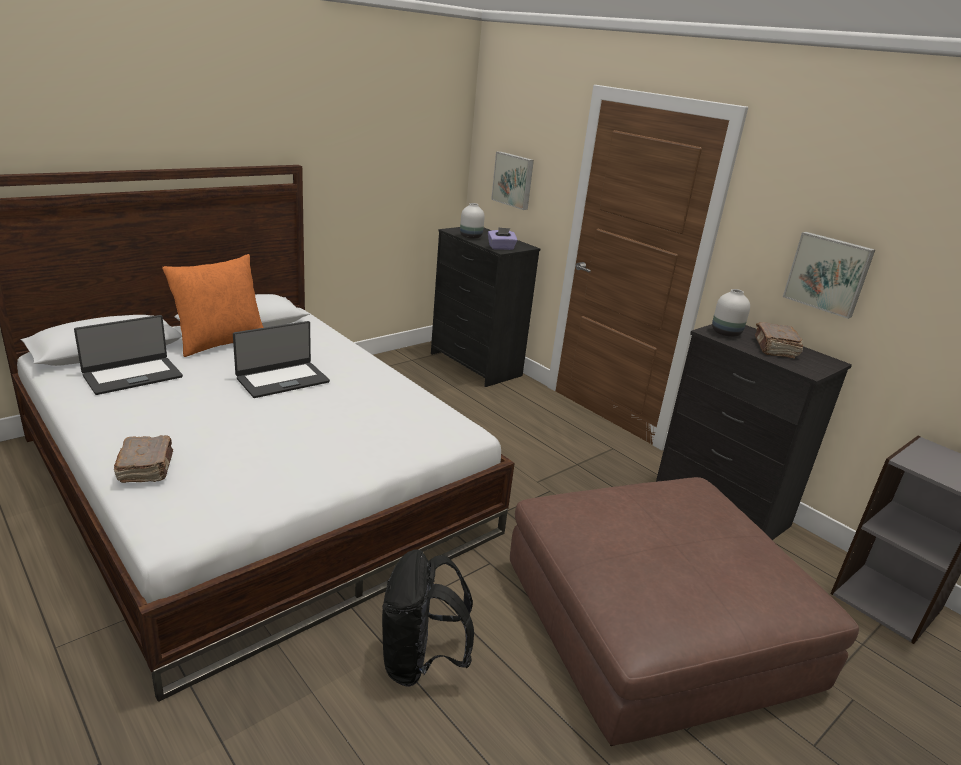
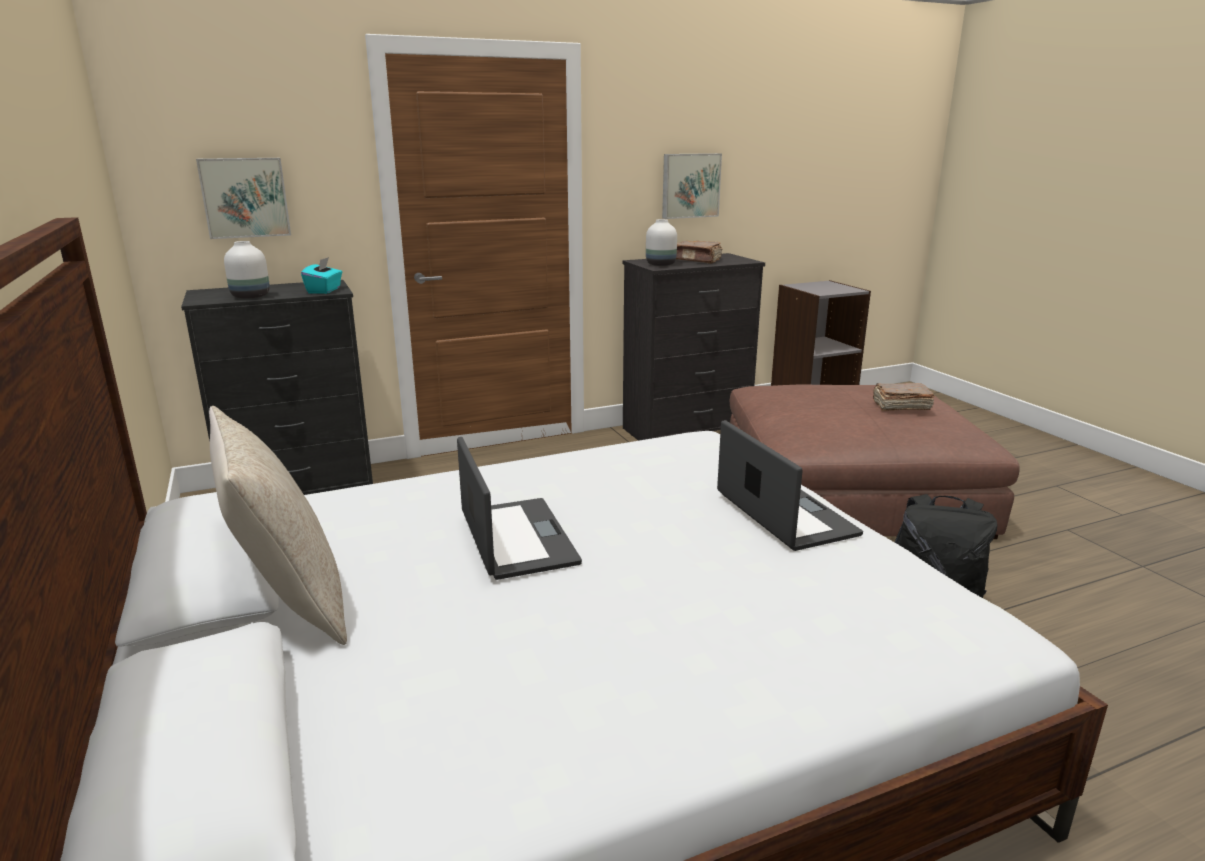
camera: 70 degrees left, 5 degrees down
(132, 375) = (408, 716): laptop -> laptop (783, 514)
(147, 468) = (828, 664): brown book -> brown book (900, 406)
(220, 342) = (289, 603): orange pillow -> beige pillow
(501, 248) = (324, 290): purple tissue box -> turquoise tissue box

